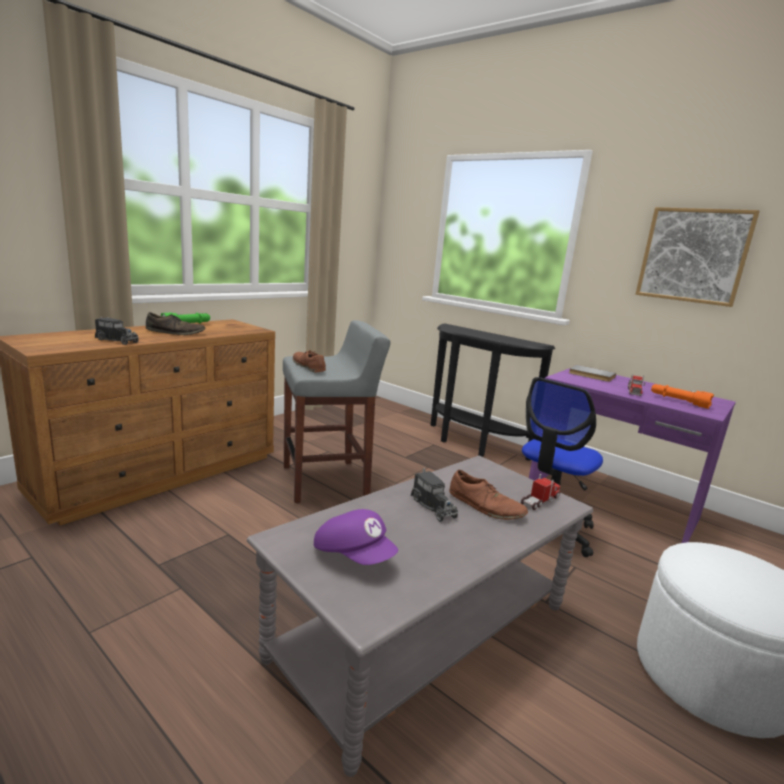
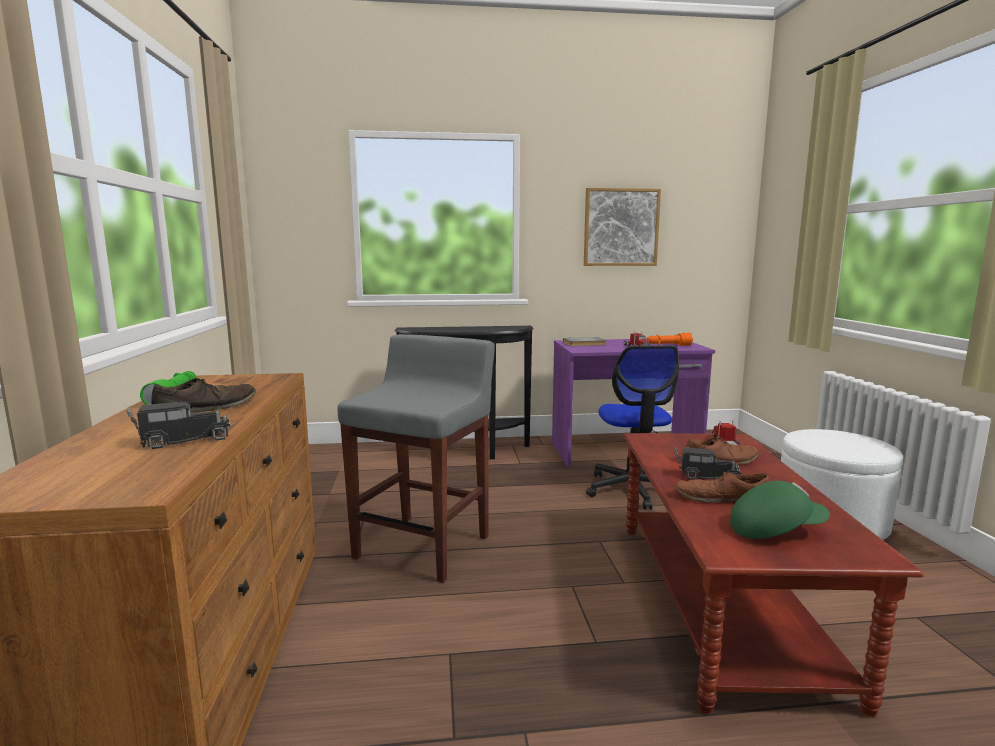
camera: 45 degrees left, 5 degrees down
(309, 366) = (409, 402): brown shoe -> brown shoe (720, 498)
(354, 555) = (775, 530): purple cap -> green cap
(425, 631) = (721, 601): grey coffee table -> brown coffee table

